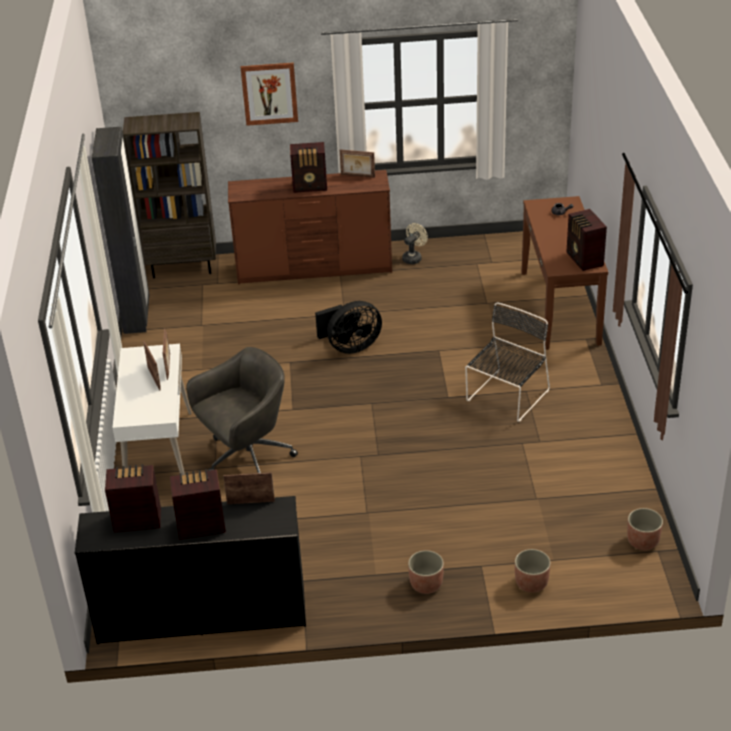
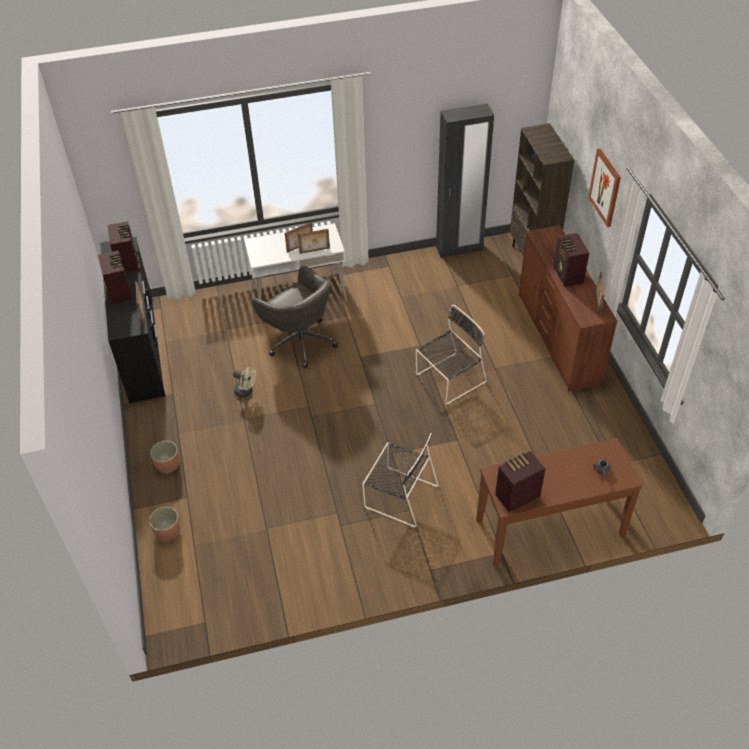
camera: 80 degrees right, 10 degrees up
(350, 347) = (449, 379): black fan -> black chair
(413, 257) = (598, 404): beige fan -> beige fan (246, 392)
(643, 541) = (216, 610): planter -> none

